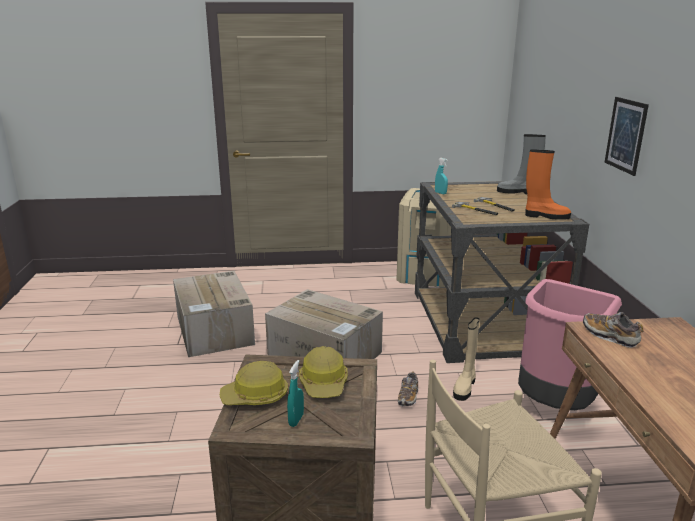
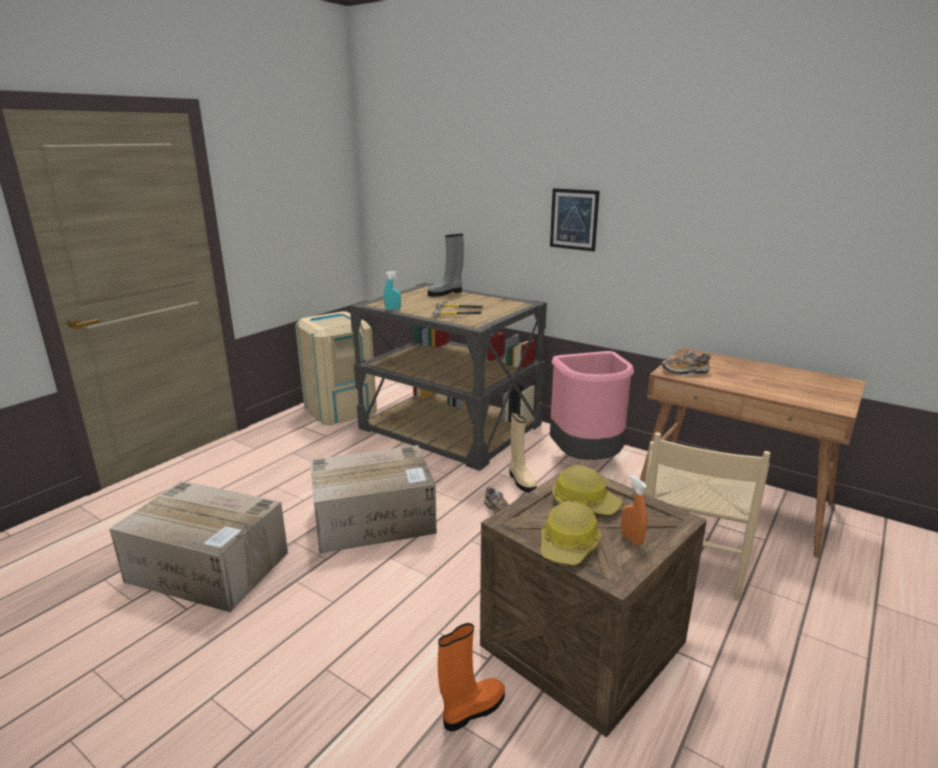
camera: 50 degrees left, 0 degrees up
(296, 420) = (631, 539): turquoise spray bottle -> orange spray bottle
(545, 216) = (510, 305): orange boot -> orange boot (472, 710)

